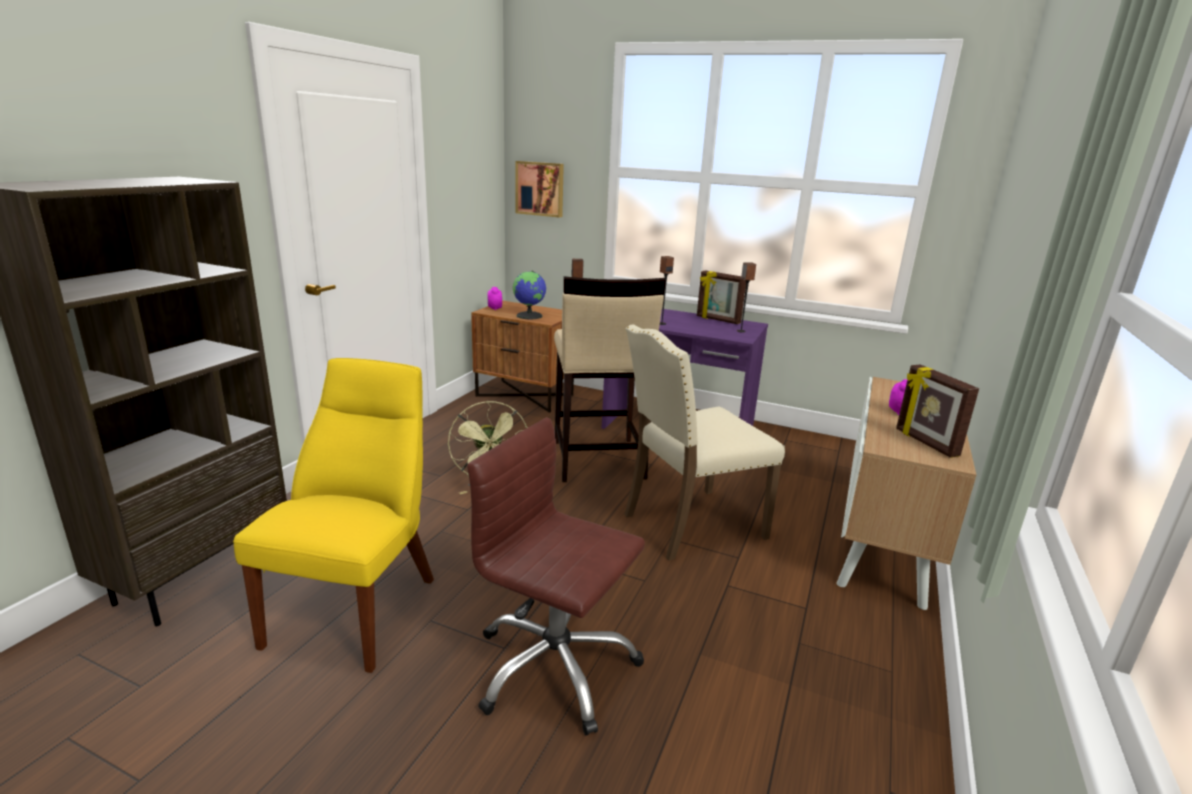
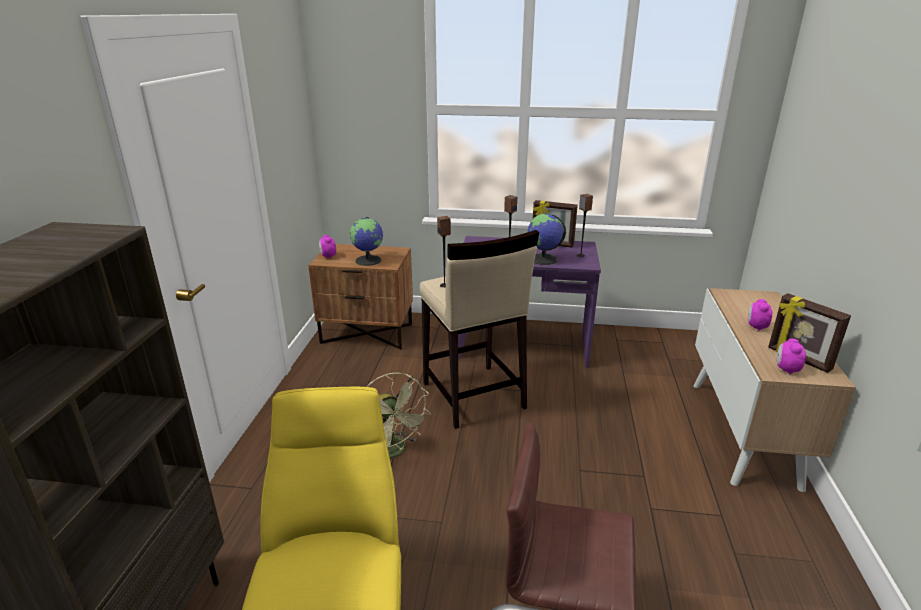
camera: 15 degrees left, 5 degrees up
(540, 189) = (354, 129): picture -> none
(690, 525) = (588, 451): beige chair -> none
(697, 329) = (543, 259): none -> globe
(901, 448) = (786, 369): none -> alarm clock

